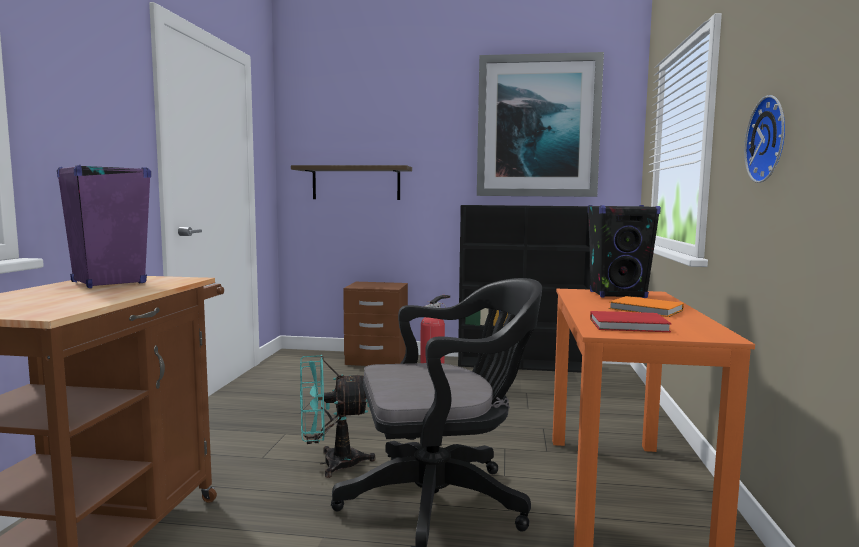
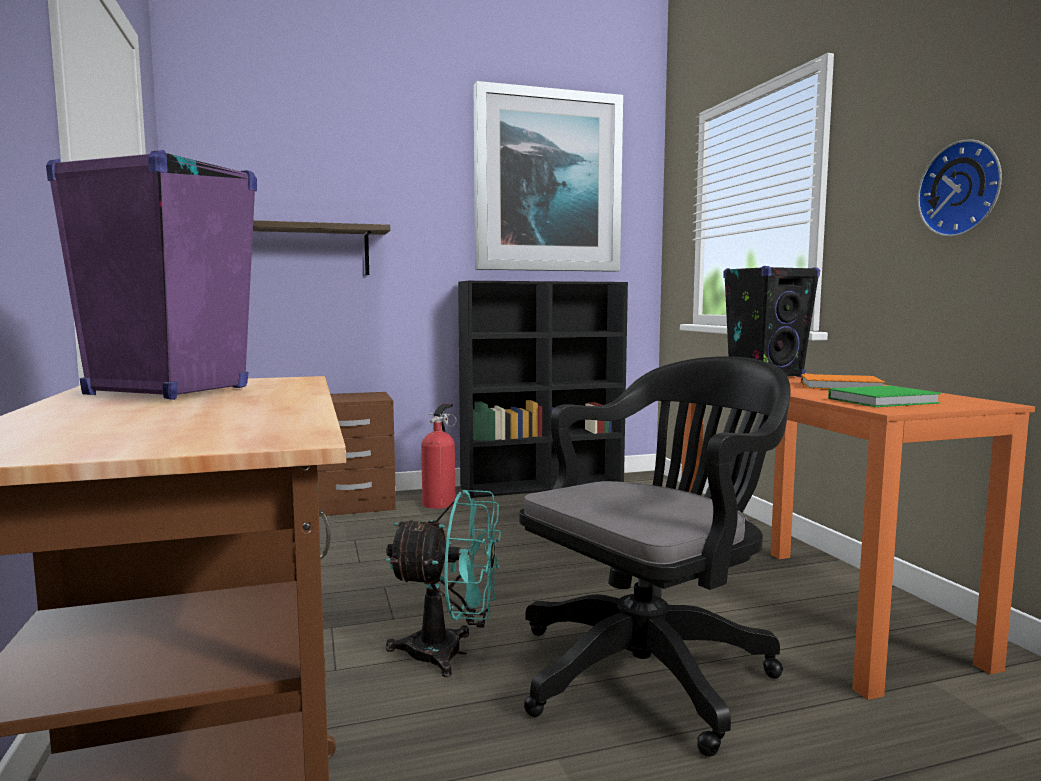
camera: 25 degrees left, 0 degrees up
(331, 463) = (450, 653): turquoise fan -> turquoise fan turned 135 degrees counterclockwise
(630, 325) = (886, 401): red book -> green book

